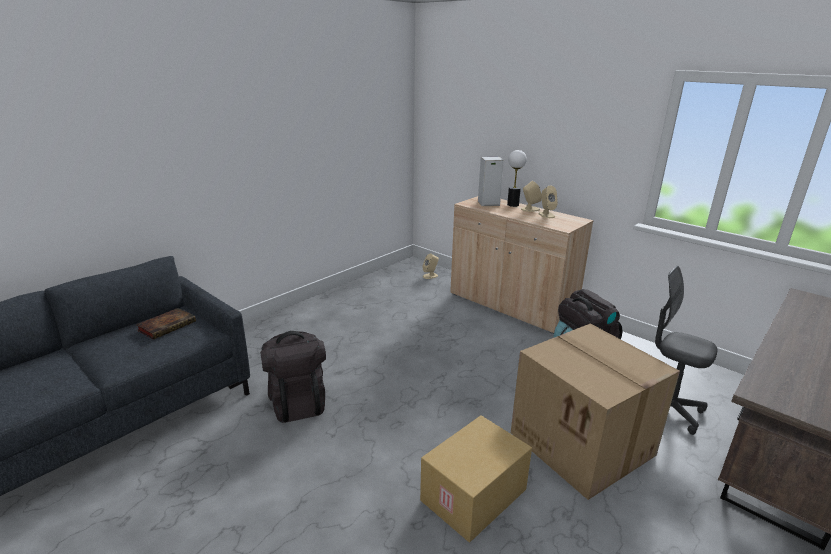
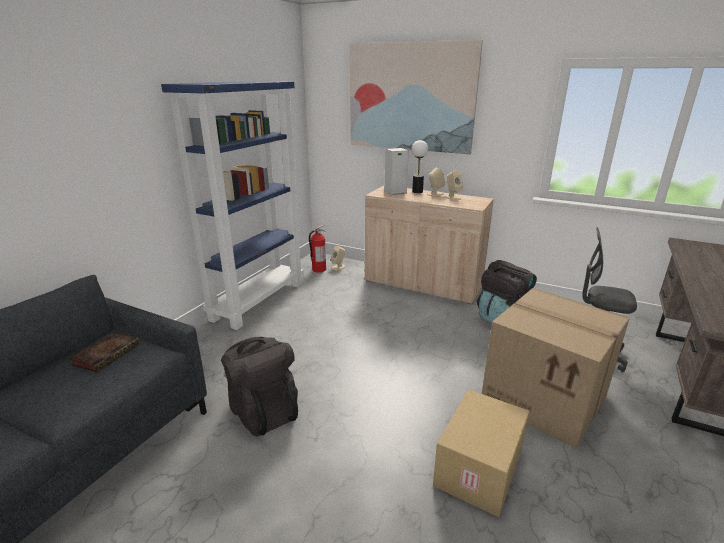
camera: 15 degrees left, 0 degrees up
(337, 299) = (258, 300): none -> blue bookcase
(409, 276) = (318, 269): none -> fire extinguisher
(514, 103) = (410, 97): none -> picture

